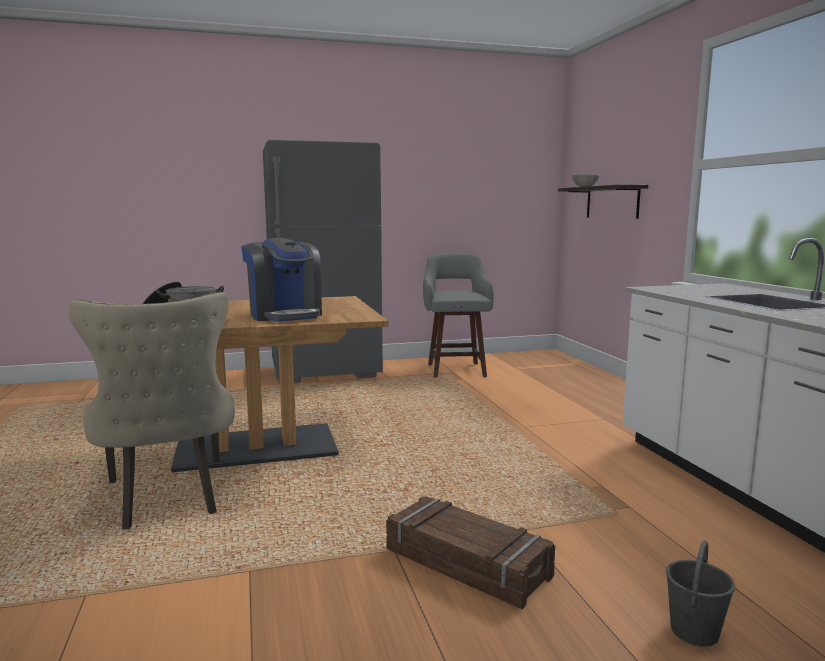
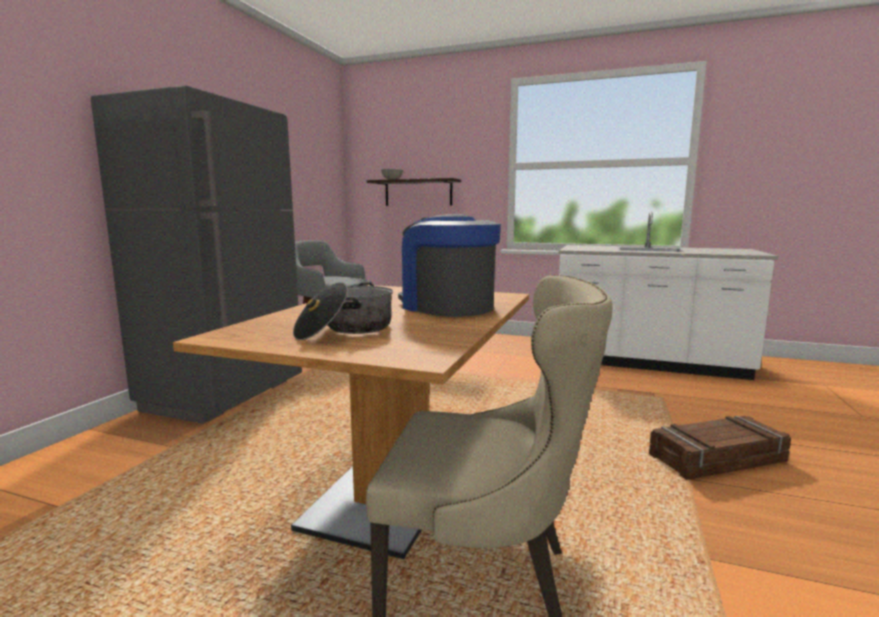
camera: 55 degrees left, 0 degrees up
(285, 315) = (446, 307): coffee machine -> coffee machine turned 135 degrees counterclockwise
(694, 632) = (810, 428): grey bucket -> none

